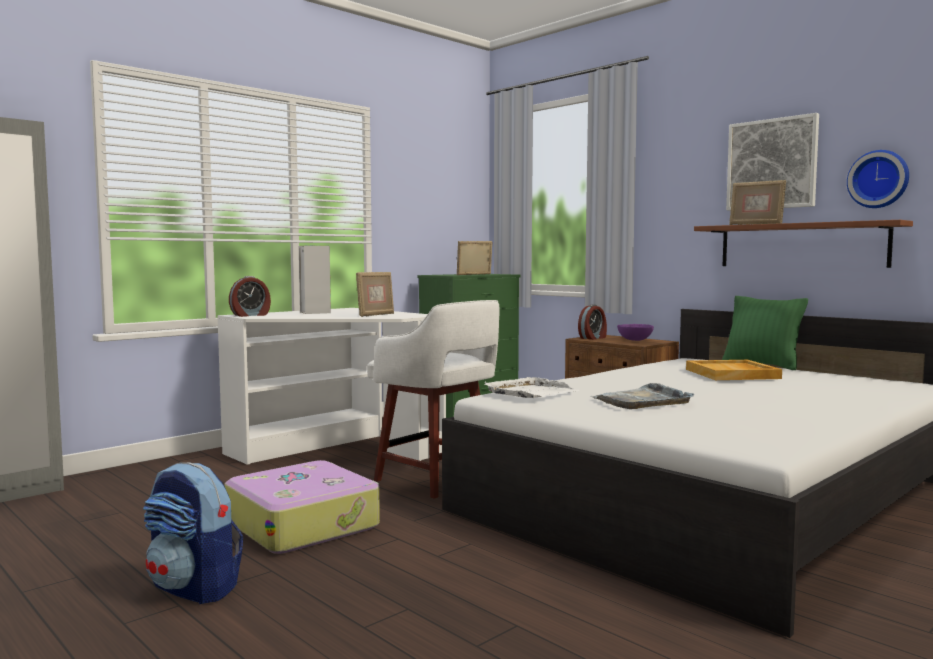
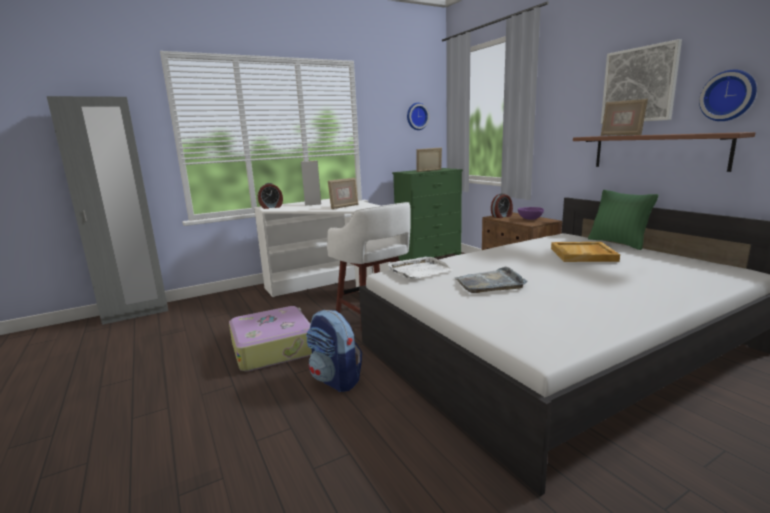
camera: 15 degrees right, 10 degrees up
(195, 588) = (184, 395): backpack -> backpack (336, 380)
(451, 196) = (416, 116): none -> wall clock

